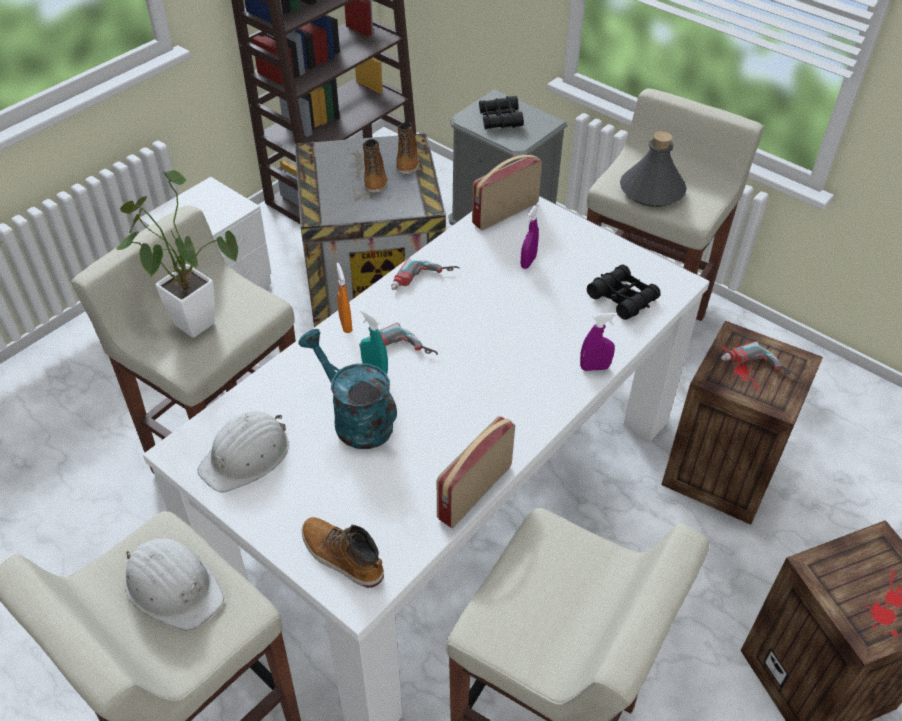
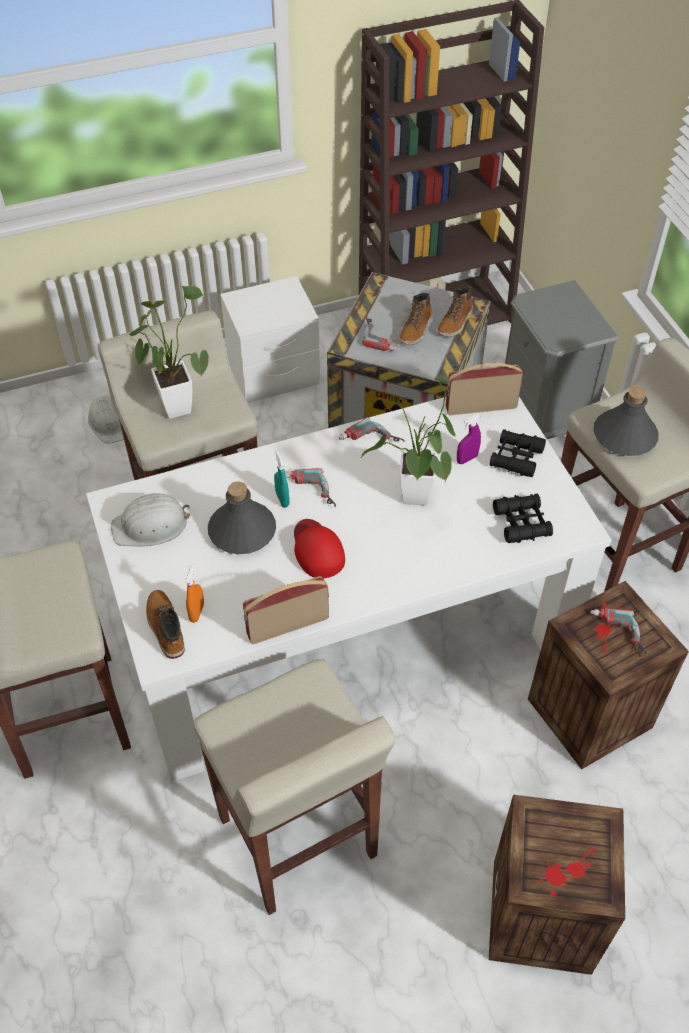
camera: 30 degrees right, 5 degrees up
(173, 586) = (46, 595): white hard hat -> white hard hat (110, 422)
(345, 196) = (380, 336): none -> power drill
(345, 324) = (286, 453): orange spray bottle -> orange spray bottle (197, 612)
(355, 419) = (242, 531): turquoise watering can -> grey bottle
(448, 403) = (317, 550): none -> red cap
(500, 119) = (557, 312): black binoculars -> black binoculars (516, 458)
(510, 319) = (414, 502): none -> potted plant
(594, 367) = (451, 571): purple spray bottle -> none

